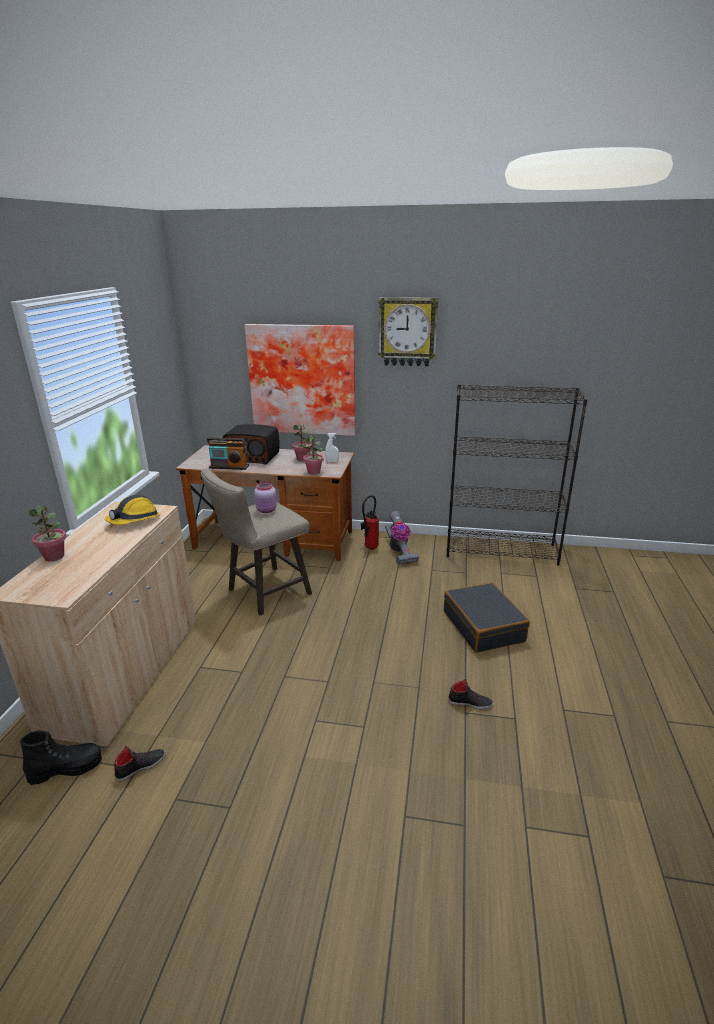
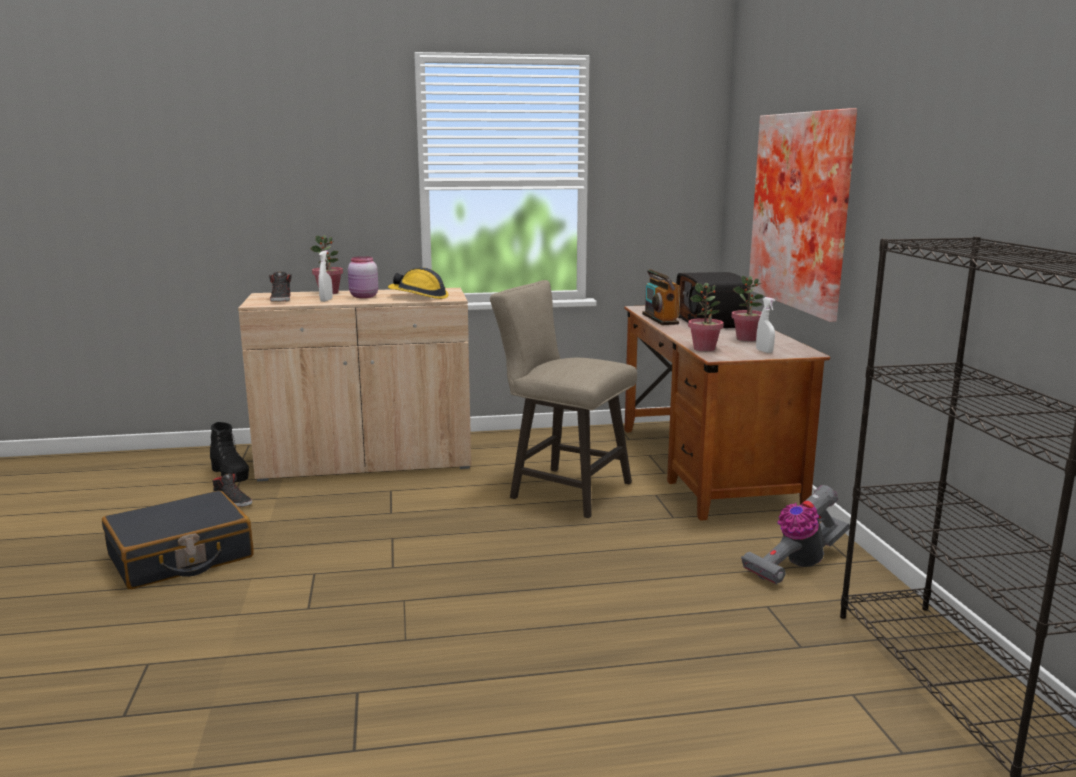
camera: 70 degrees right, 10 degrees down
(94, 560) = (326, 300): none -> white spray bottle
(267, 510) = (580, 362): pink jar -> pink jar (363, 296)
(369, 548) = (773, 536): fire extinguisher -> none
(407, 332) = (924, 117): wall clock -> none
(470, 702) = (383, 694): black shoe -> black shoe (281, 299)
(483, 626) = (617, 688): black suitcase -> black suitcase (180, 557)

